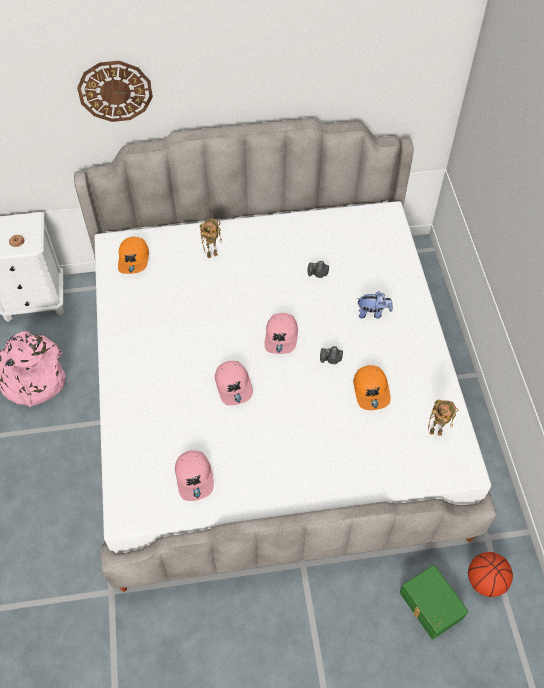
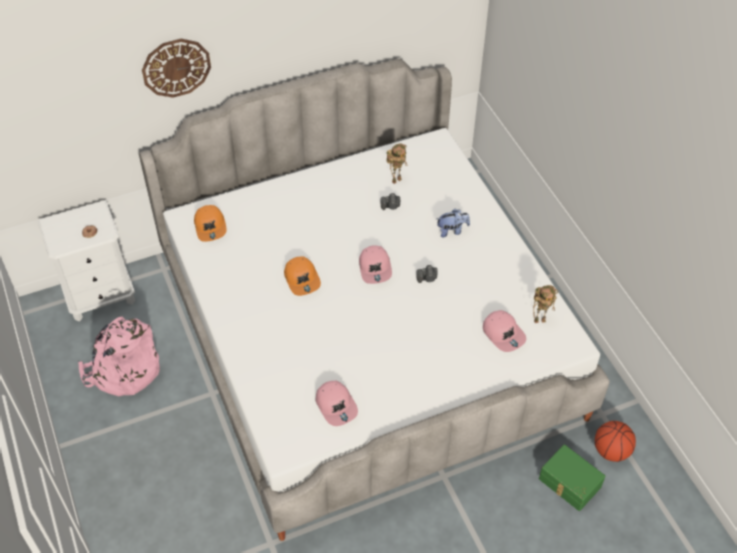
camera: 15 degrees left, 5 degrees down
(212, 254) = (285, 208): toy robot -> toy robot (396, 179)
(234, 385) = (345, 319): pink cap -> pink cap (503, 334)
(371, 390) = (472, 297): orange cap -> orange cap (302, 279)

